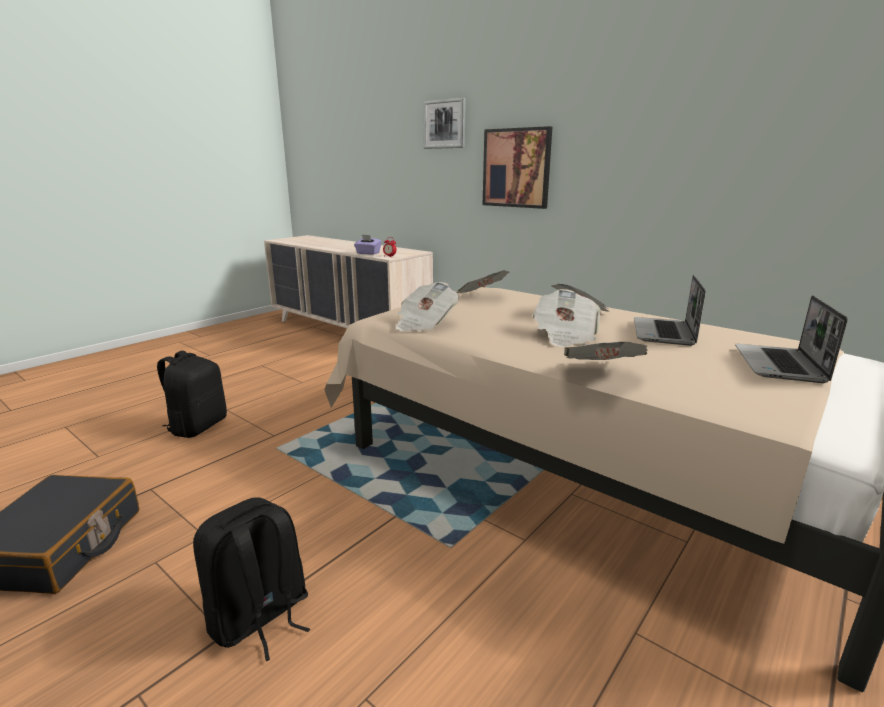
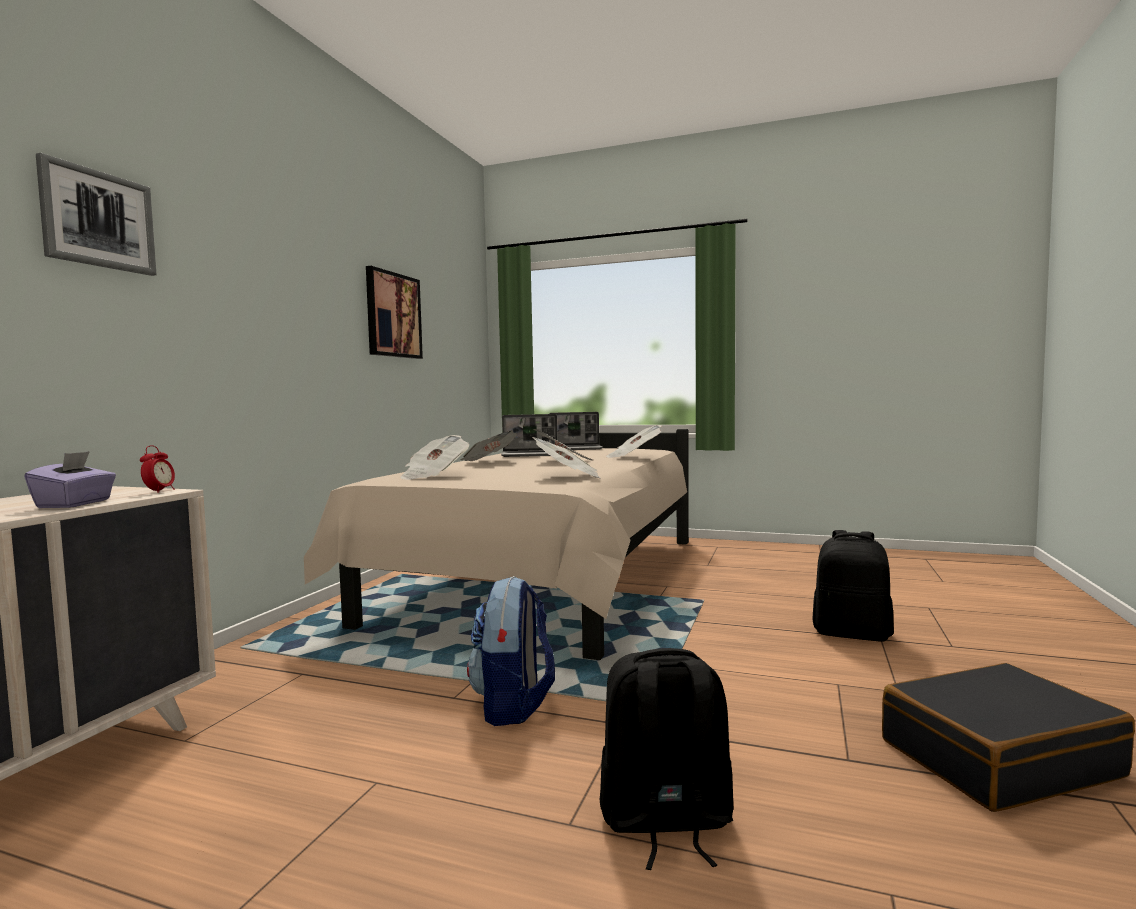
camera: 110 degrees left, 15 degrees down
(329, 412) = (513, 705): none -> backpack
(516, 168) = (247, 323): picture -> picture (393, 315)

